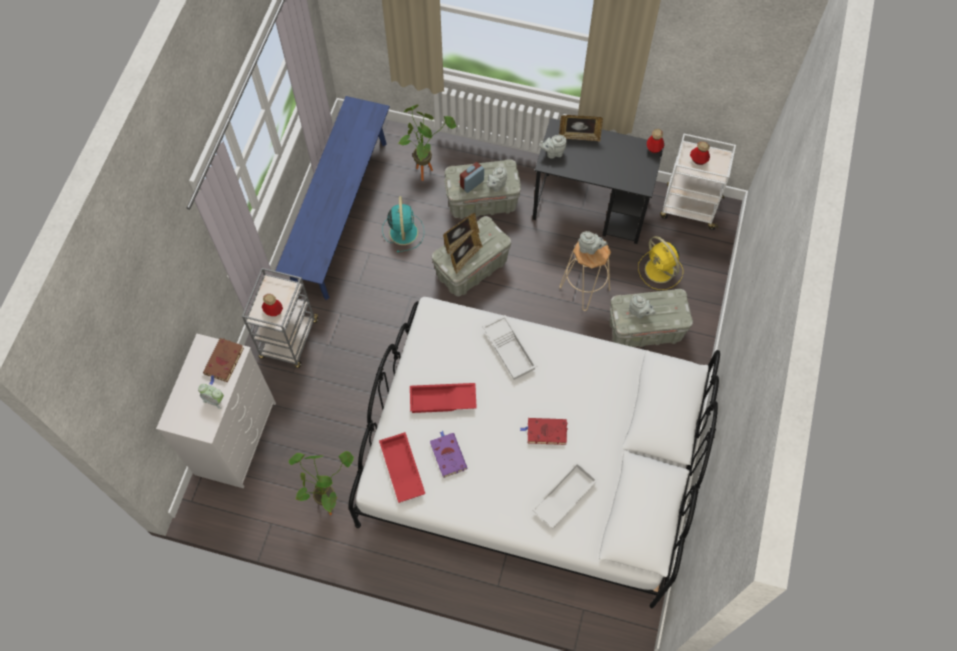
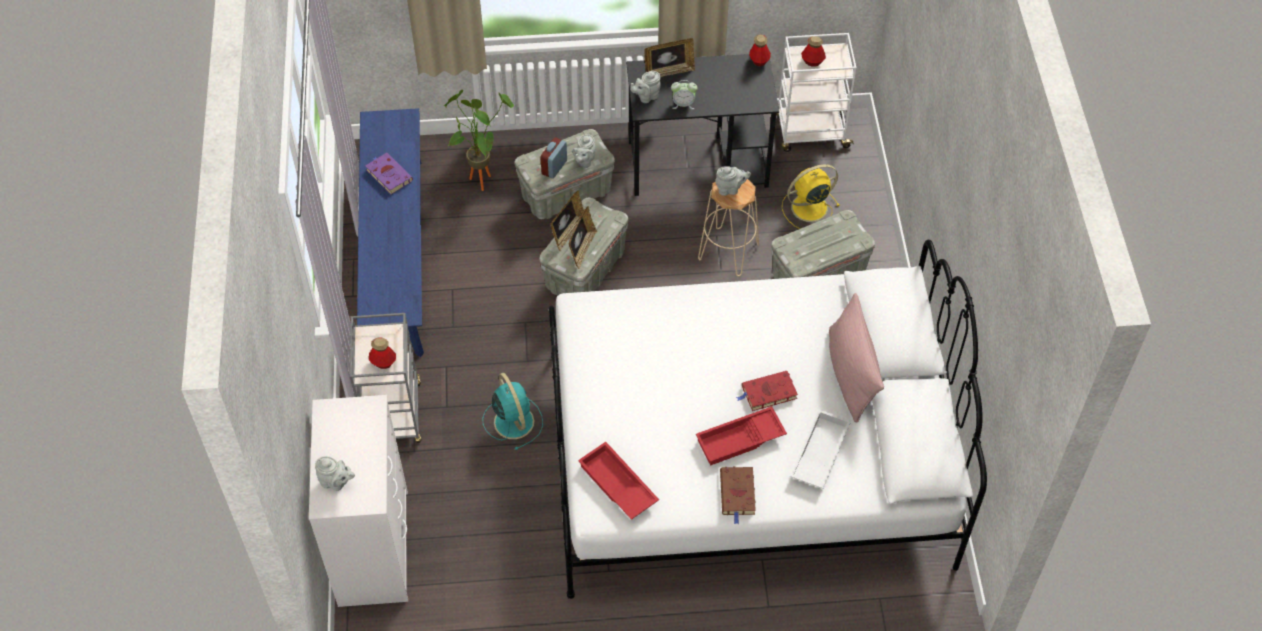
camera: 20 degrees left, 10 degrees down
(214, 400) = (368, 465): alarm clock -> alarm clock (683, 104)
(223, 362) = (361, 421): brown book -> brown book (738, 494)
(328, 499) = (521, 579): potted plant -> none
(403, 231) = (484, 253): turquoise fan -> turquoise fan (513, 420)
(442, 401) = (633, 397): red tray -> red tray (740, 441)
(447, 455) = (665, 452): purple book -> purple book (388, 175)
(510, 349) = (688, 319): white tray -> none
(616, 437) = (850, 373): none -> pink pillow
(639, 312) = (810, 248): grey teapot -> grey teapot (336, 482)
(660, 271) = (808, 208): yellow fan -> yellow fan turned 120 degrees clockwise

